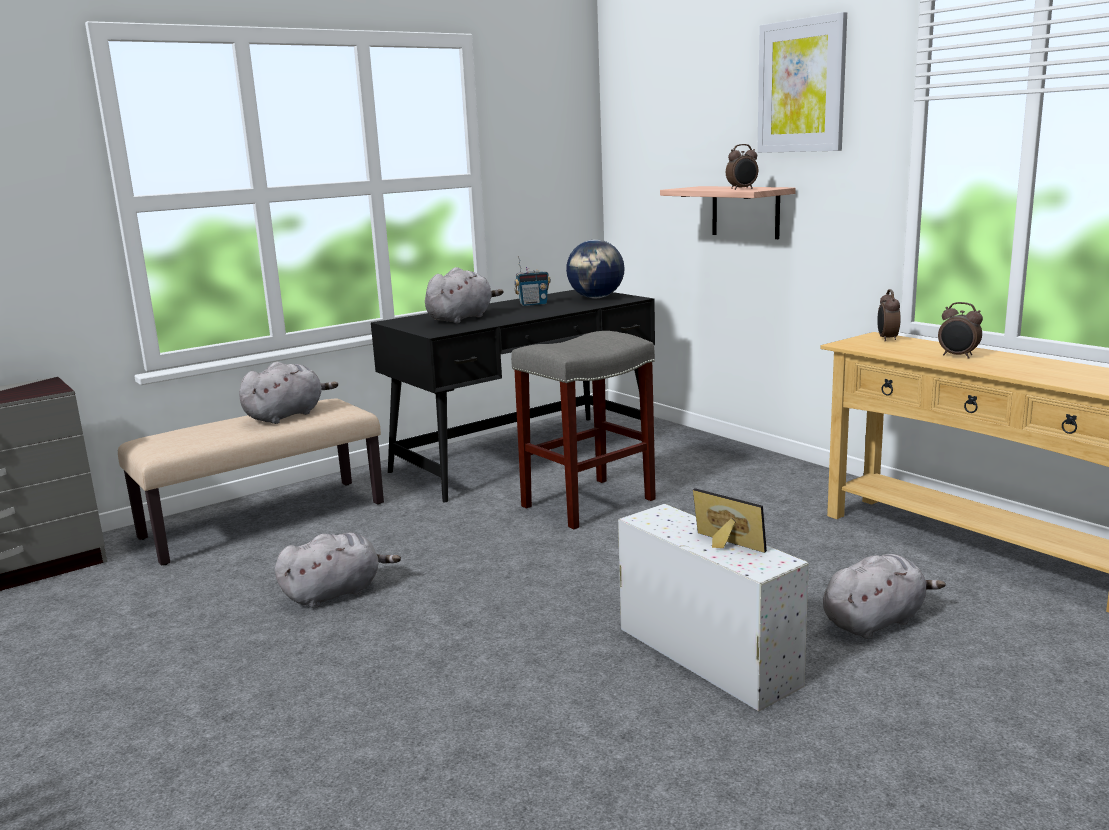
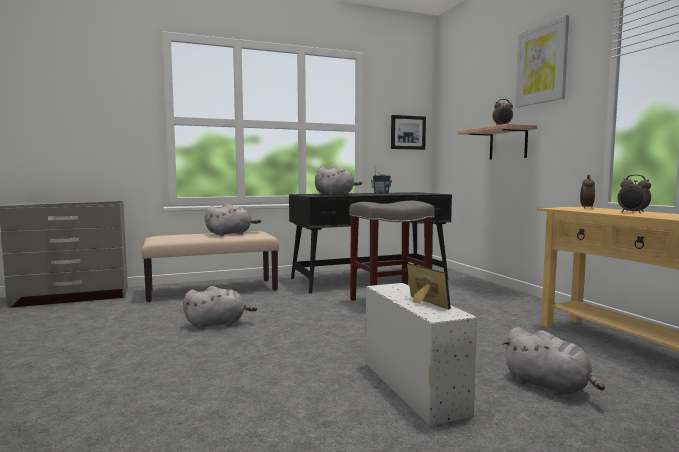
camera: 15 degrees right, 10 degrees down
(557, 178) = (407, 132): none -> picture
(596, 298) = (418, 193): globe -> none
(875, 621) = (549, 386): grey plush toy -> grey plush toy turned 60 degrees clockwise

